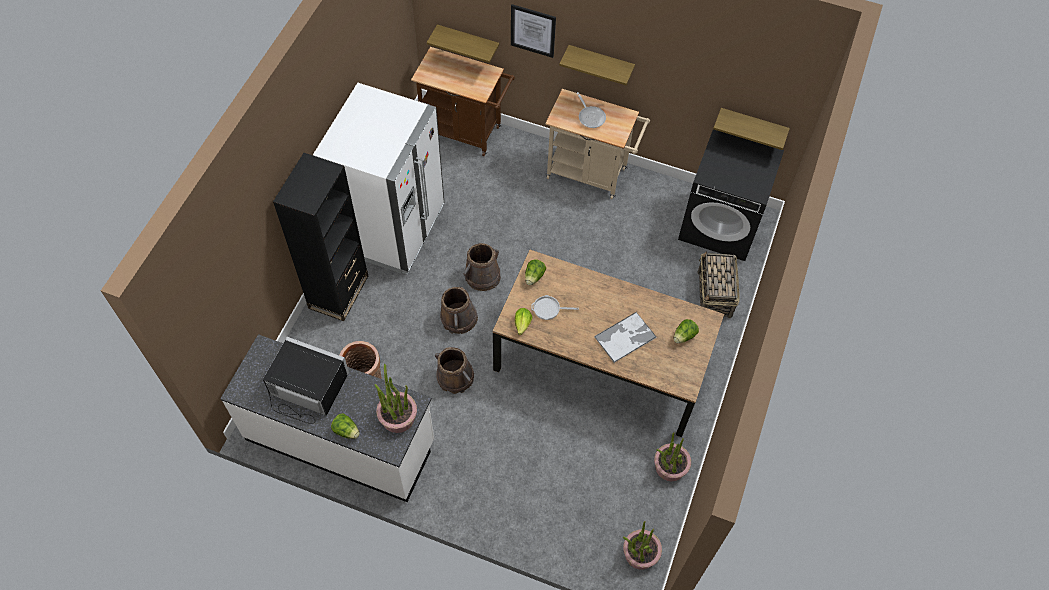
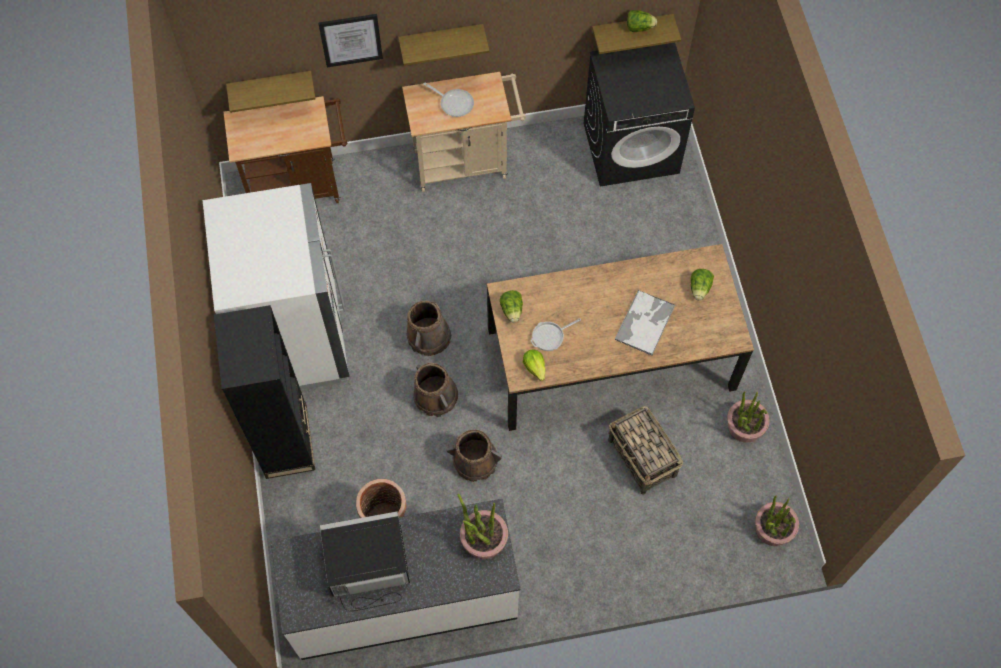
camera: 30 degrees left, 5 degrees up
(346, 431) = (441, 585): lettuce -> lettuce (639, 27)
(714, 295) = (673, 225): basket -> basket (642, 458)

